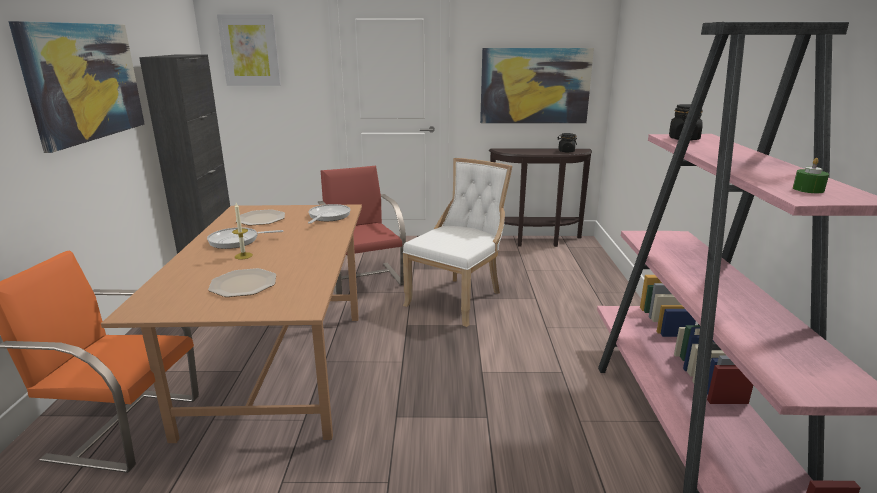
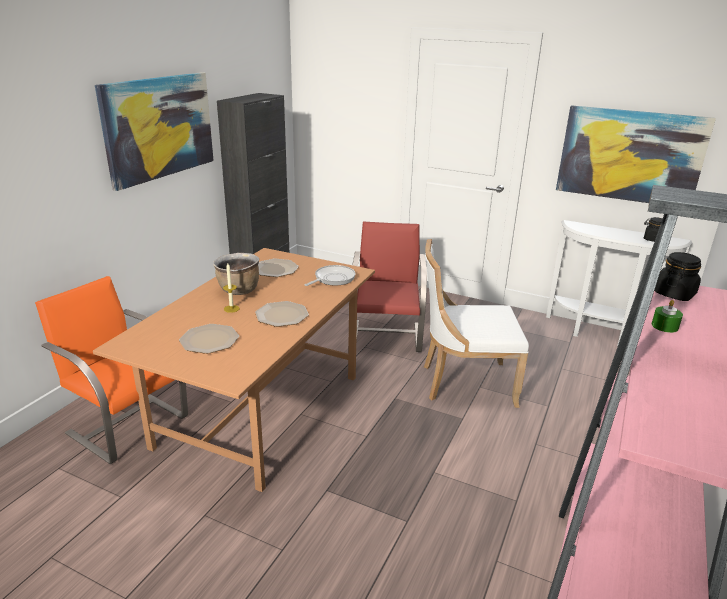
camera: 25 degrees right, 5 degrees up
(237, 241) = (238, 291): frying pan -> brown cooking pot
(250, 50) = (333, 87): picture -> none
(303, 251) = (281, 315): none -> plate
(458, 299) = (464, 383): white chair -> white chair turned 150 degrees counterclockwise
(536, 241) = (600, 334): brown console table -> white console table
(808, 189) = (682, 426): green candle -> green candle (664, 326)

